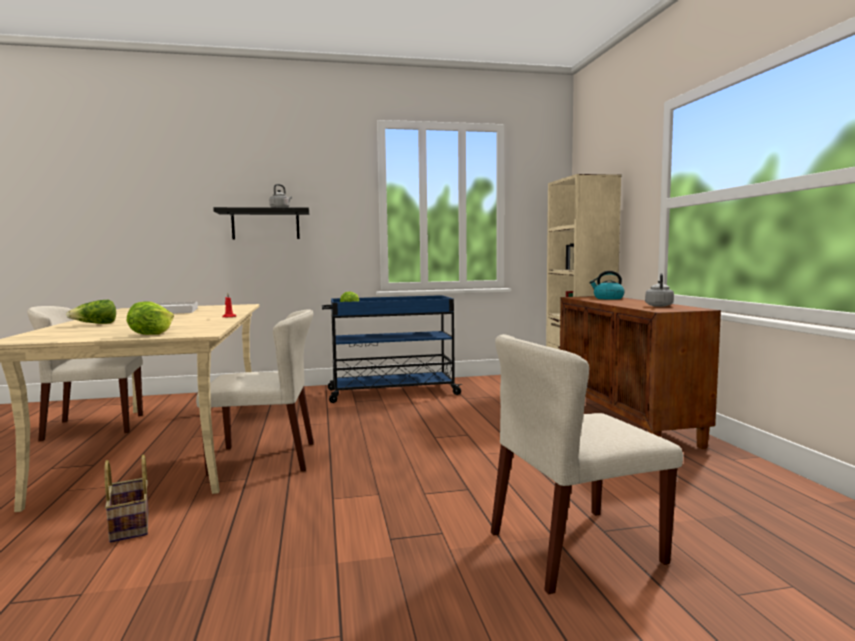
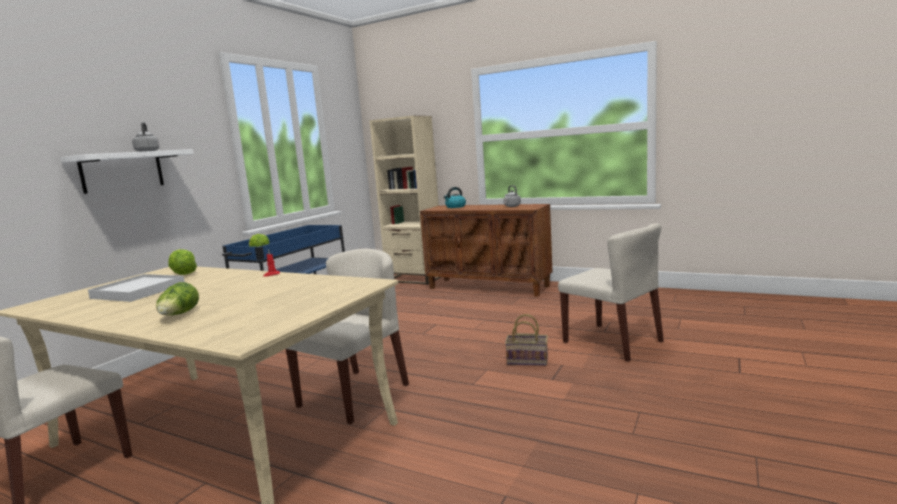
camera: 50 degrees left, 5 degrees up
(131, 526) = (408, 467): basket -> basket (528, 360)
(151, 334) = (339, 295): lettuce -> lettuce (183, 274)
(265, 224) = (122, 171): black shelf -> white shelf
(574, 548) = (613, 342): beige chair -> beige chair turned 60 degrees counterclockwise

